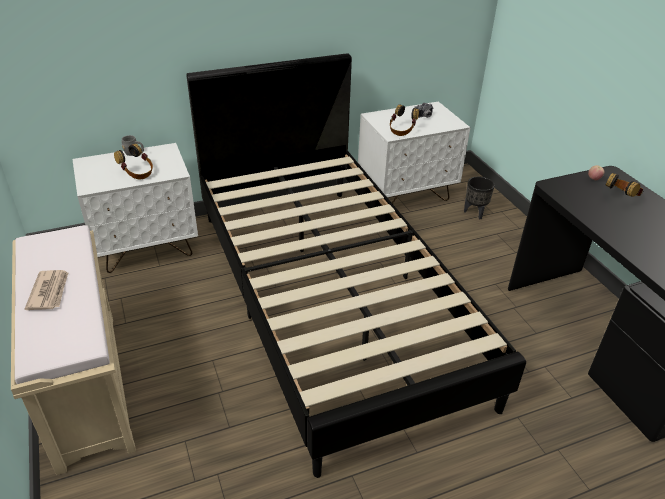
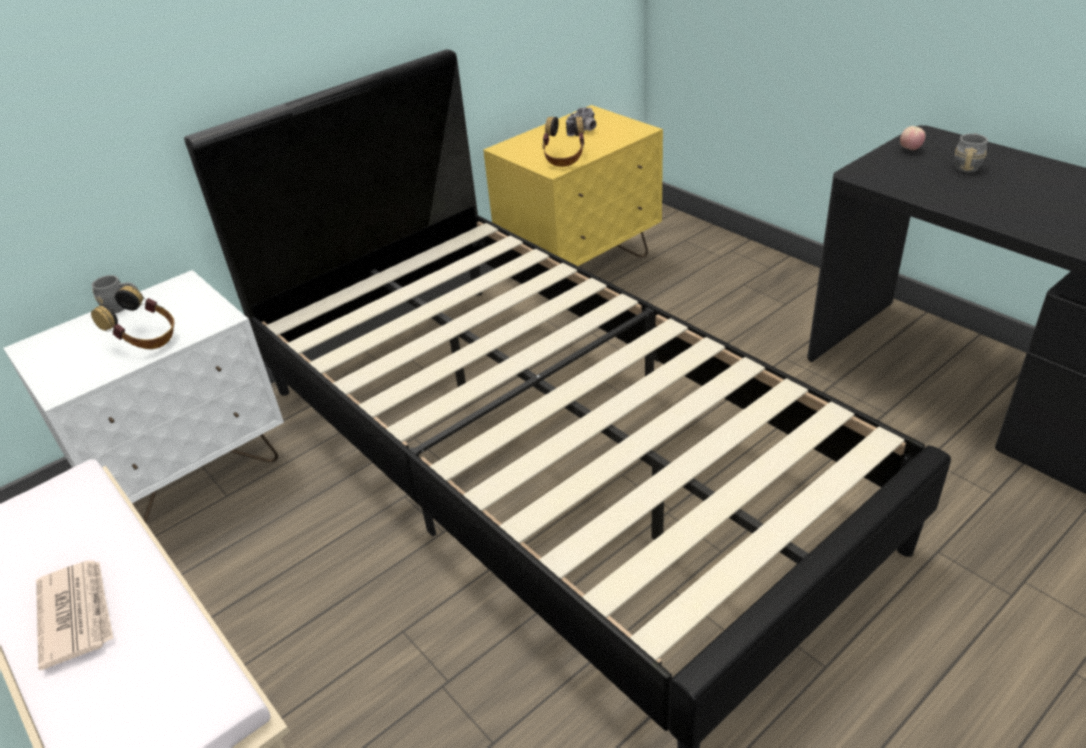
camera: 15 degrees left, 0 degrees up
(406, 195) = (580, 264): white nightstand -> yellow nightstand
(475, 213) = (696, 263): black planter -> none
(621, 198) = (967, 165): headphones -> grey mug

